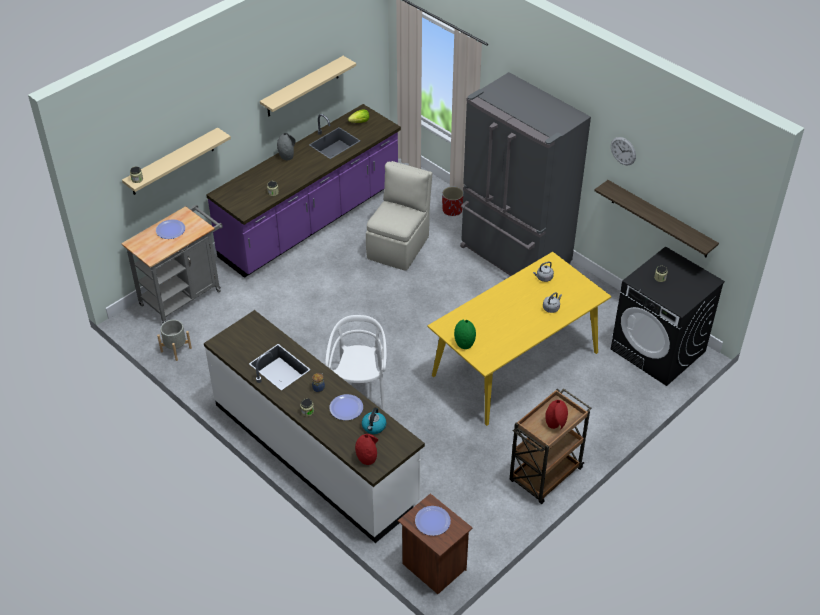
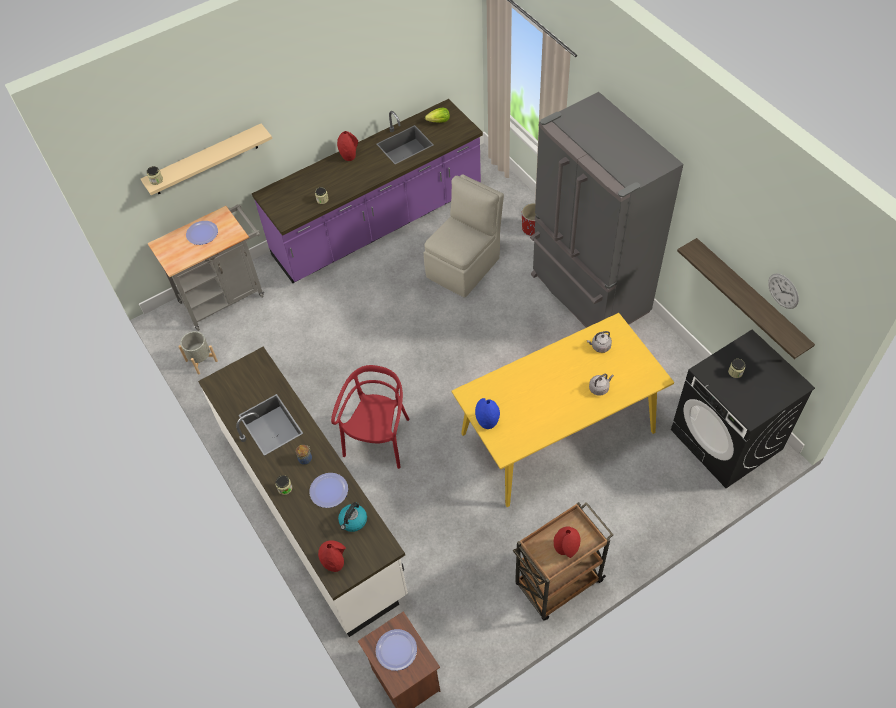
camera: 15 degrees right, 10 degrees up
(287, 156) = (349, 155): grey vase -> red vase
(303, 87) = (370, 80): beige shelf -> none
(359, 390) = (379, 439): white chair -> red chair
(464, 344) = (487, 422): green vase -> blue vase
(623, 151) = (717, 211): wall clock -> wall clock (783, 291)

